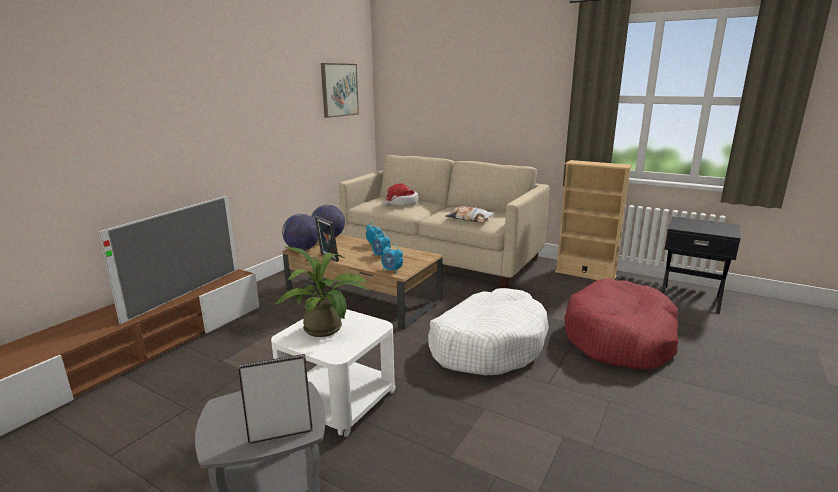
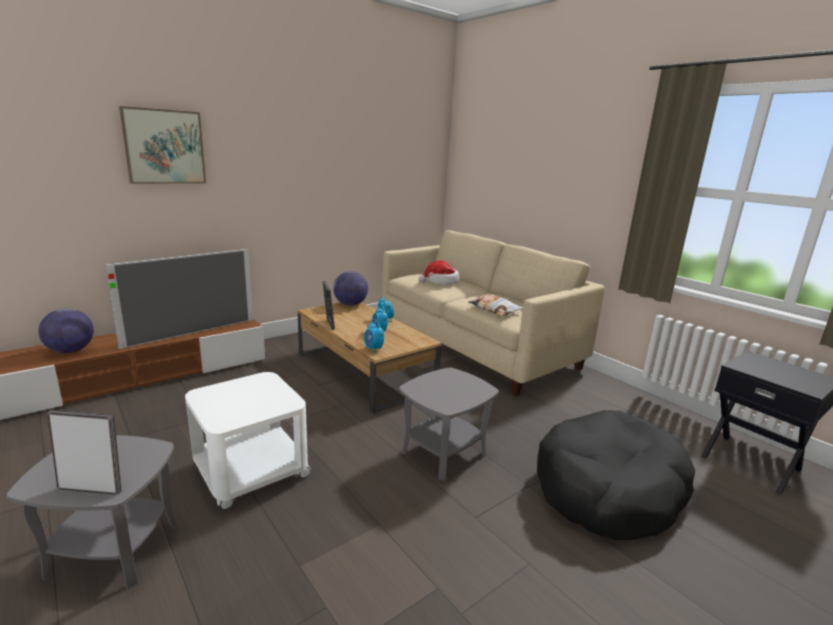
camera: 20 degrees right, 0 degrees up
(302, 249) = (316, 311): globe -> globe (70, 351)
(326, 330) = (240, 396): potted plant -> none
(339, 90) = (403, 158): picture -> picture (164, 147)
(487, 345) = (444, 453): white dog bed -> grey side table
(585, 274) = (627, 399): beige bookcase -> none
(620, 338) = (608, 489): red dog bed -> black dog bed

